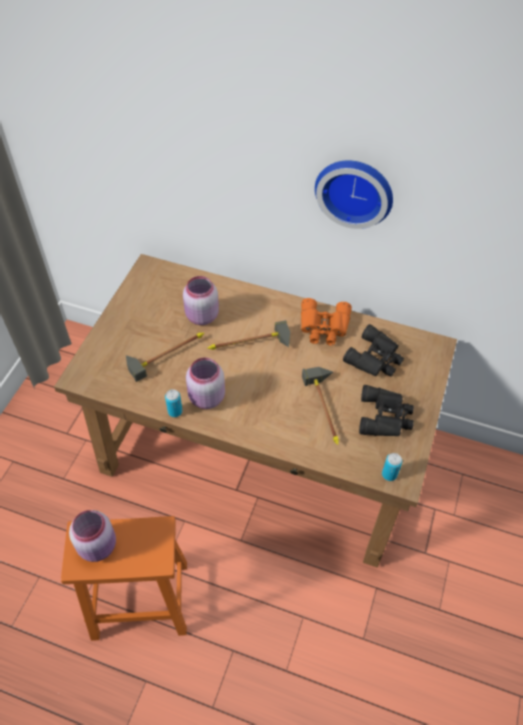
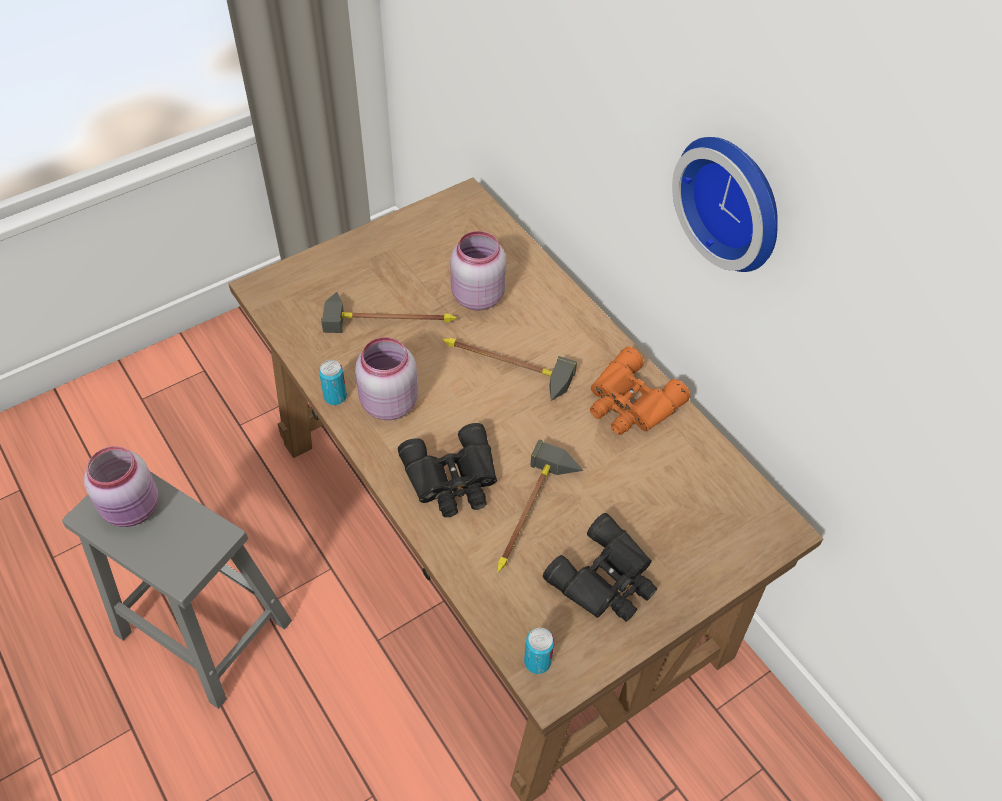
camera: 35 degrees right, 0 degrees up
(138, 600) = (201, 627): orange stool -> grey stool
(376, 358) = (667, 490): black binoculars -> black binoculars (453, 479)

